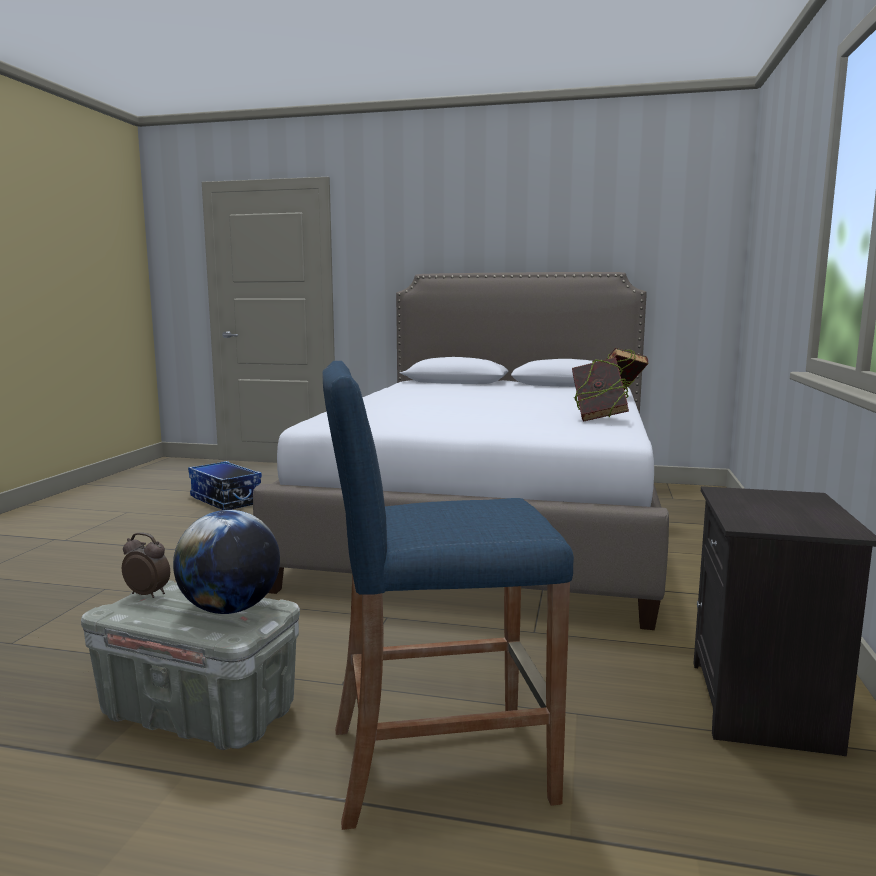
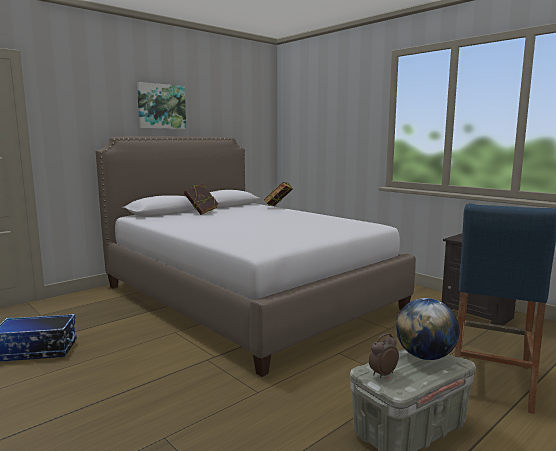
camera: 55 degrees left, 0 degrees up
(500, 228) = (161, 106): none -> picture
(598, 419) = (338, 220): book -> book (201, 213)

